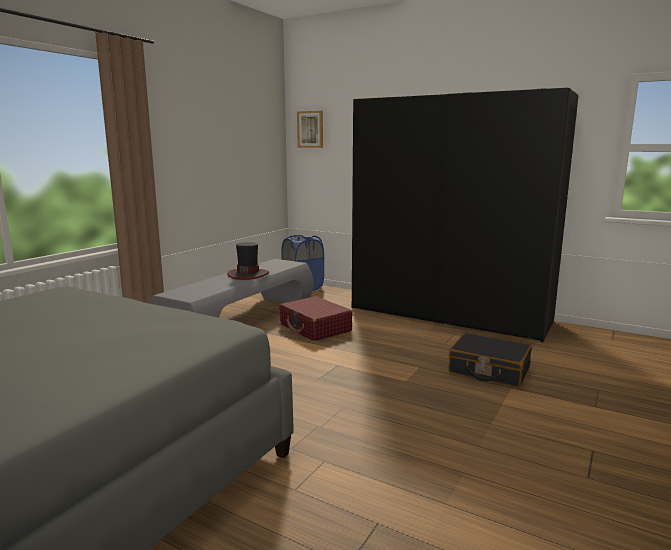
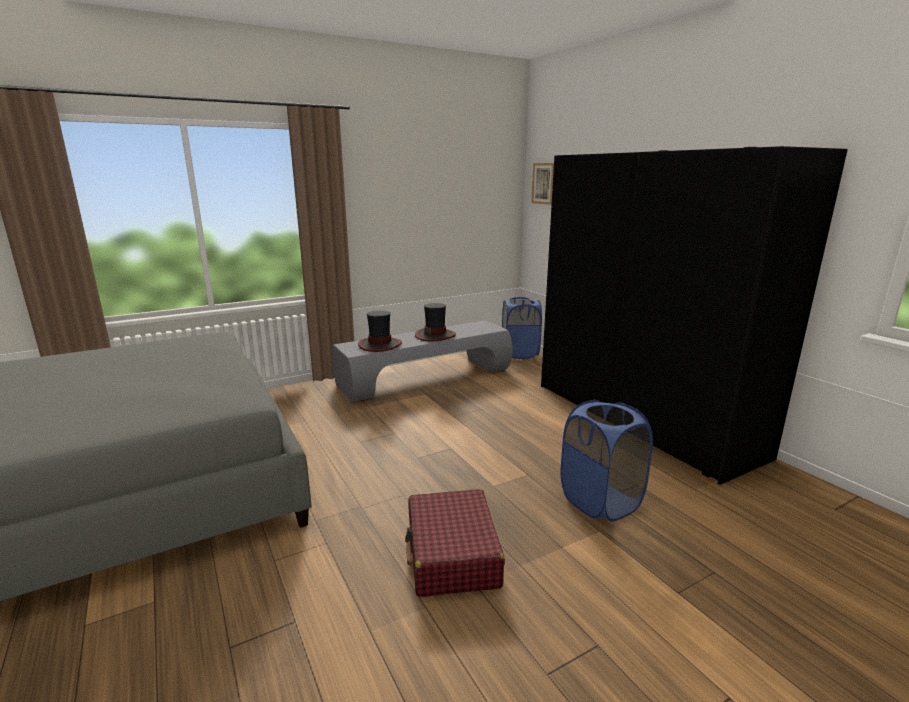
camera: 30 degrees right, 5 degrees up
(205, 288) = (380, 345): none -> hat
(315, 328) = (478, 402): red suitcase -> red suitcase (452, 555)
(489, 370) = (600, 501): black suitcase -> blue laundry basket

